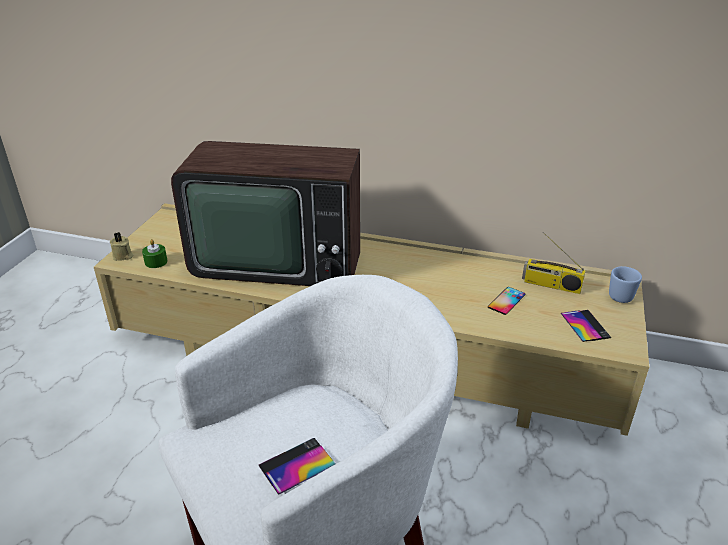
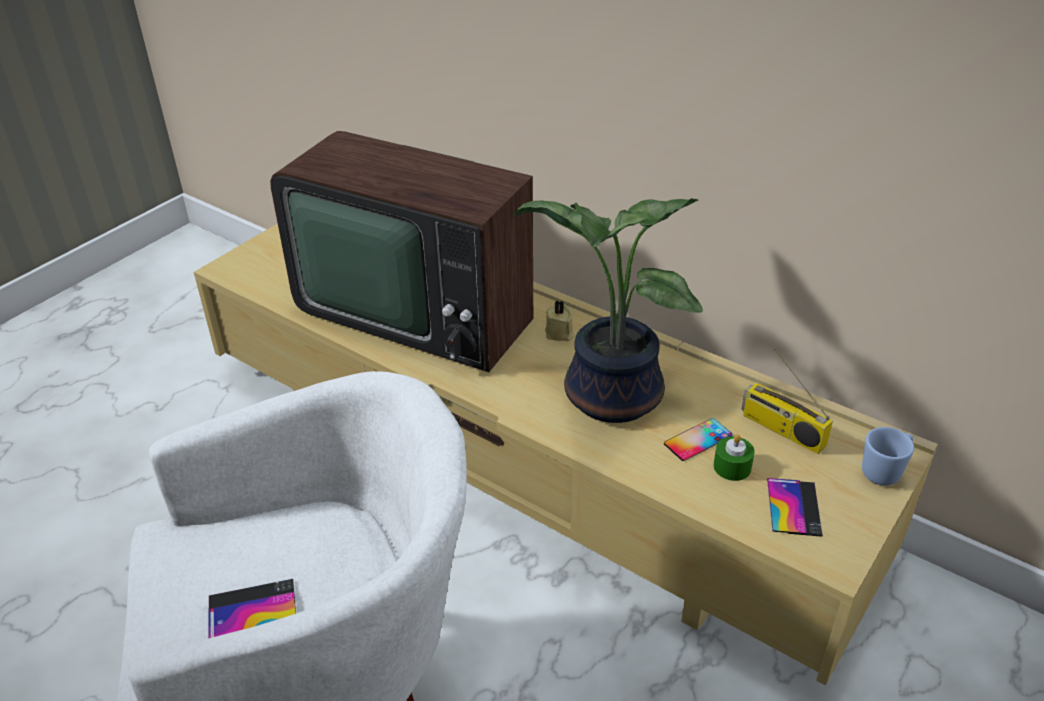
camera: 20 degrees right, 5 degrees up
(123, 256) = (234, 264): beige candle -> beige candle (559, 334)
(156, 262) = (268, 280): green candle -> green candle (732, 467)
(436, 288) = (607, 397): none -> potted plant

